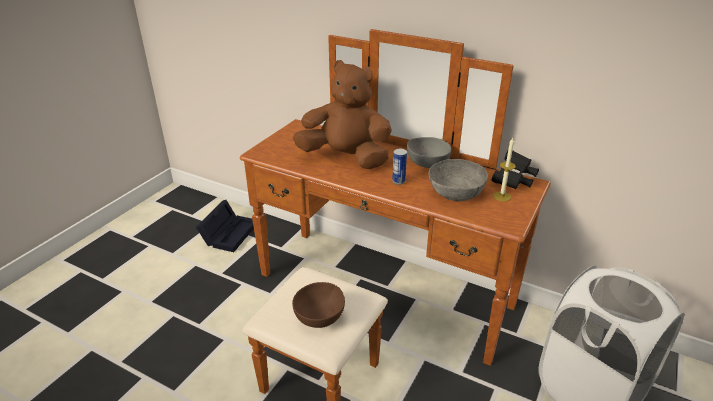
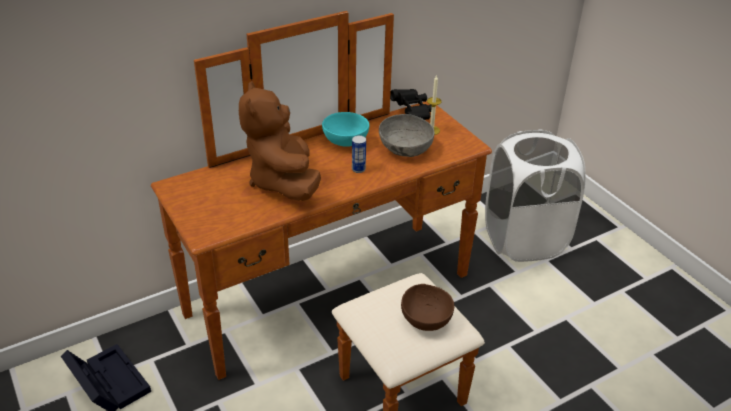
camera: 60 degrees left, 5 degrees up
(346, 158) = (283, 181): brown plush toy -> brown plush toy turned 60 degrees counterclockwise
(427, 163) = (344, 141): grey bowl -> turquoise bowl

